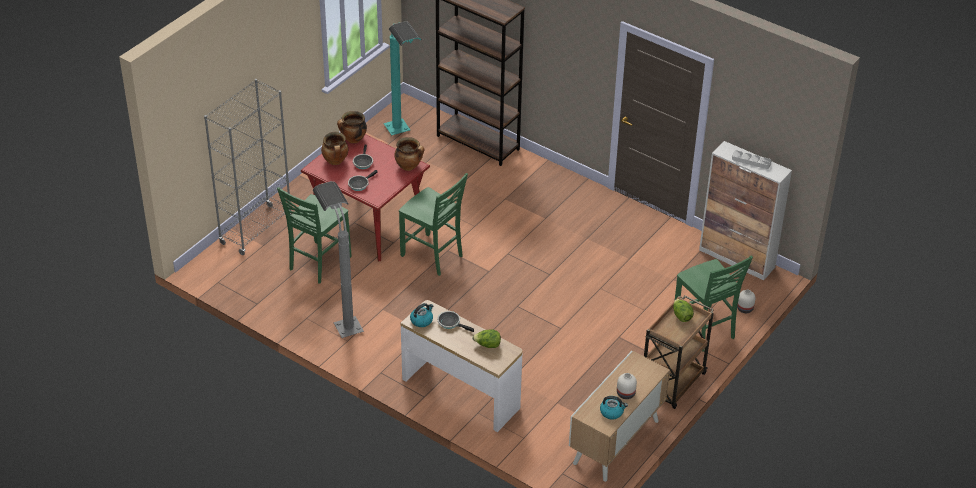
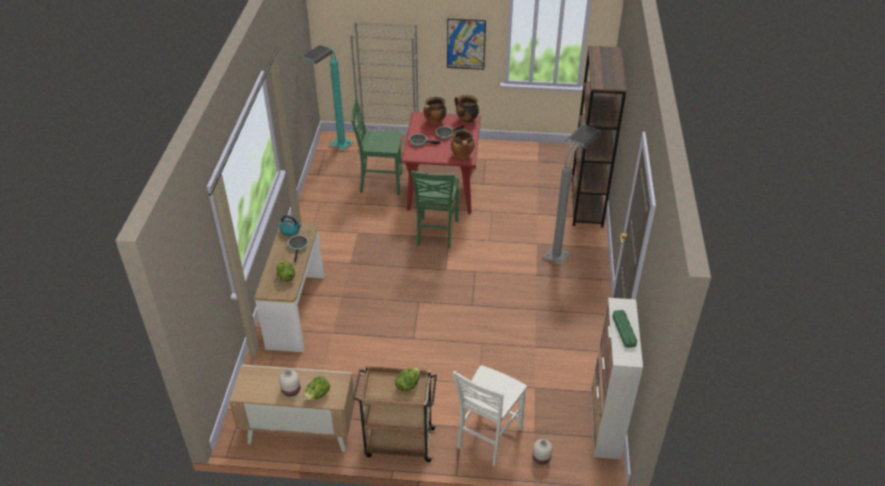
camera: 60 degrees right, 0 degrees up
(292, 69) = (466, 44): none -> picture
(342, 318) = (333, 217): grey floor lamp -> grey floor lamp (563, 248)
(403, 137) = (552, 165): turquoise floor lamp -> turquoise floor lamp (334, 151)
(612, 412) = (261, 390): kettle -> none
(643, 379) = (317, 395): none -> lettuce
(704, 330) = (487, 438): green chair -> white chair
(751, 161) = (624, 330): grey tray -> green tray

